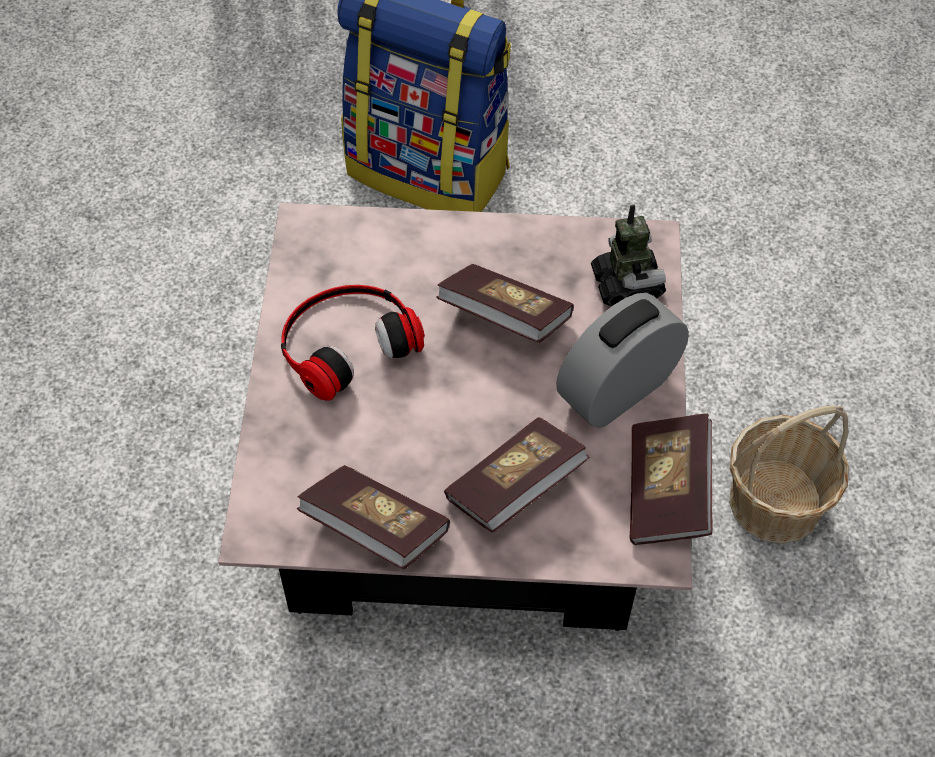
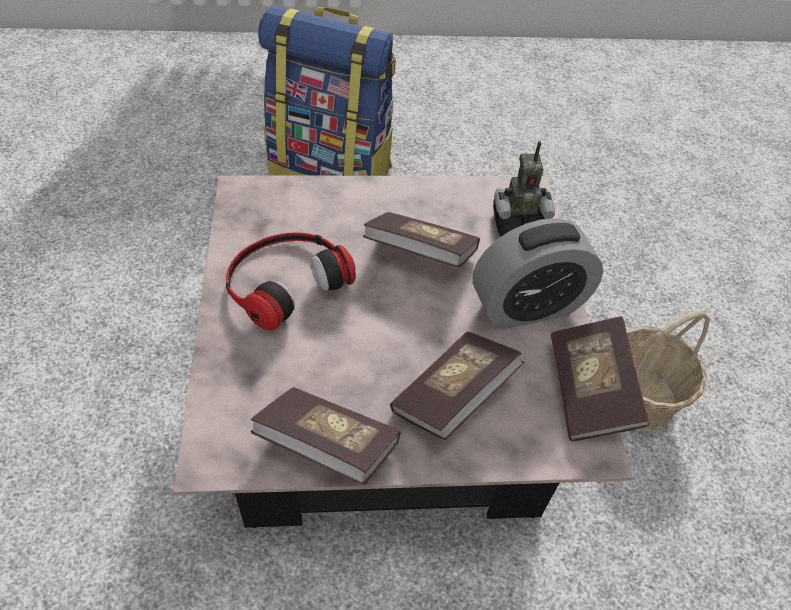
camera: 10 degrees left, 5 degrees down
(617, 390) = (527, 306): alarm clock -> alarm clock turned 150 degrees counterclockwise
(626, 285) = (516, 224): toy robot -> toy robot turned 105 degrees clockwise

